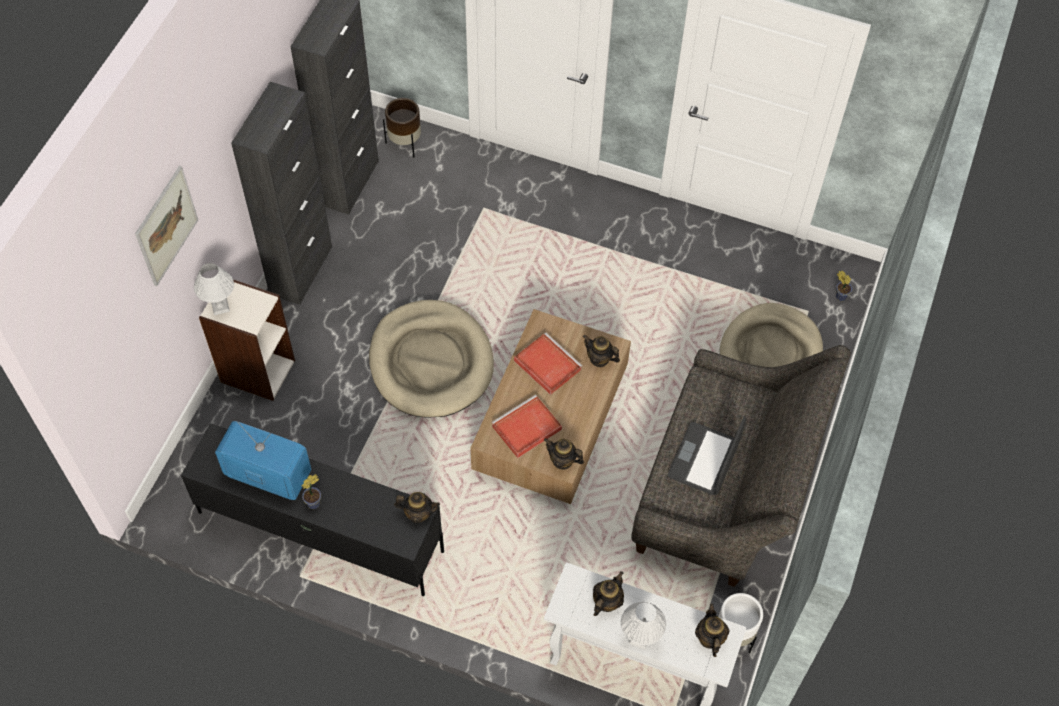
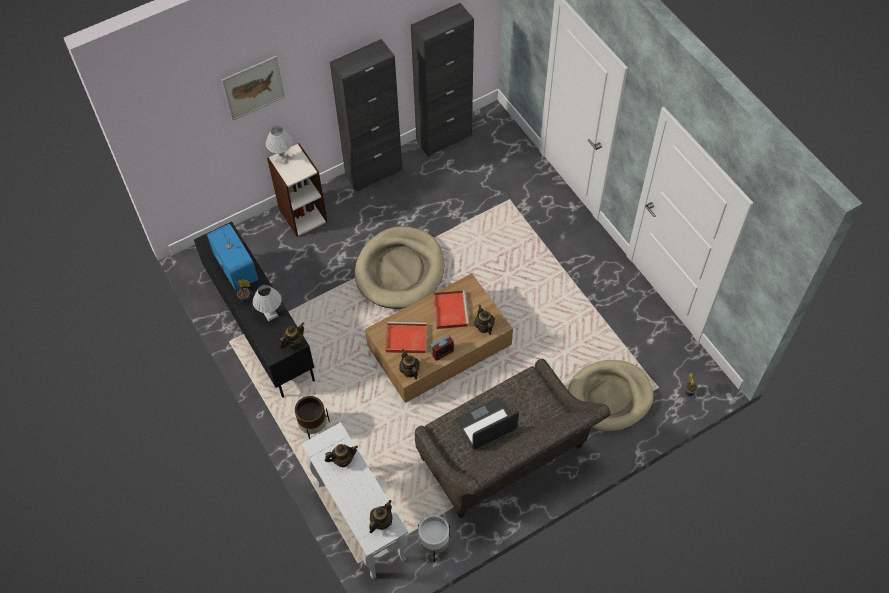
camera: 40 degrees right, 0 degrees up
(405, 144) = (496, 134): brown planter -> brown planter (313, 427)
(418, 513) = (294, 342): teapot -> teapot turned 90 degrees counterclockwise
(579, 416) = (442, 352): none -> alarm clock
(640, 639) = (342, 493): white table lamp -> white table lamp (270, 315)

